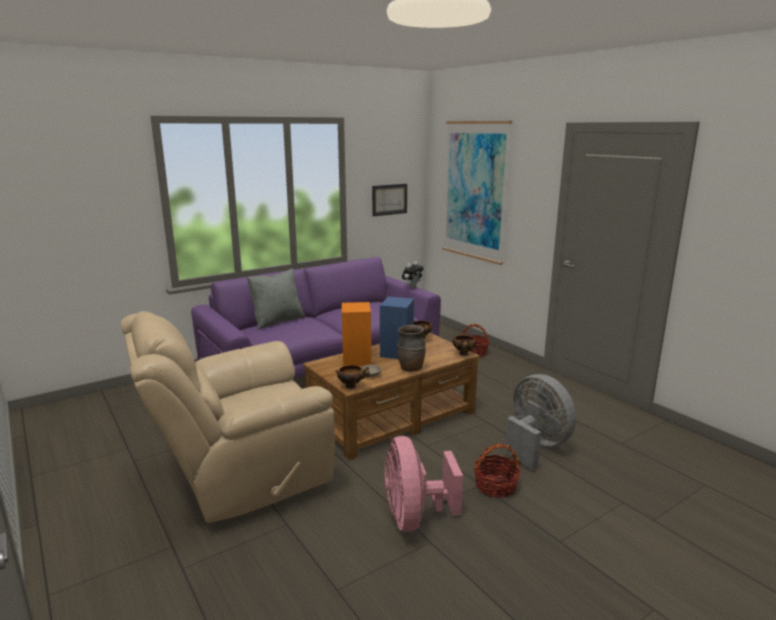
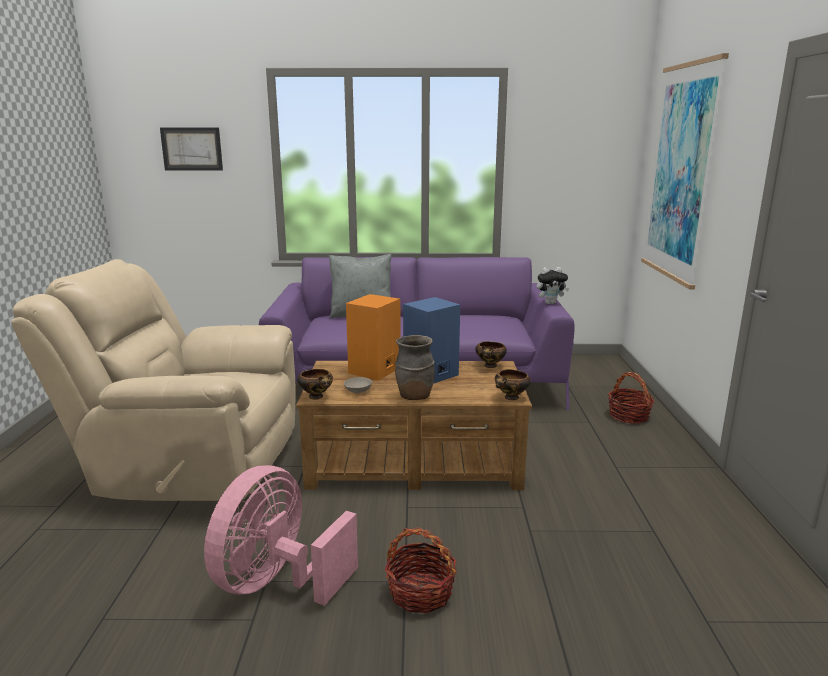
camera: 35 degrees right, 0 degrees up
(389, 199) = (573, 183): picture -> picture (192, 149)
(535, 446) = (551, 565): grey fan -> none

